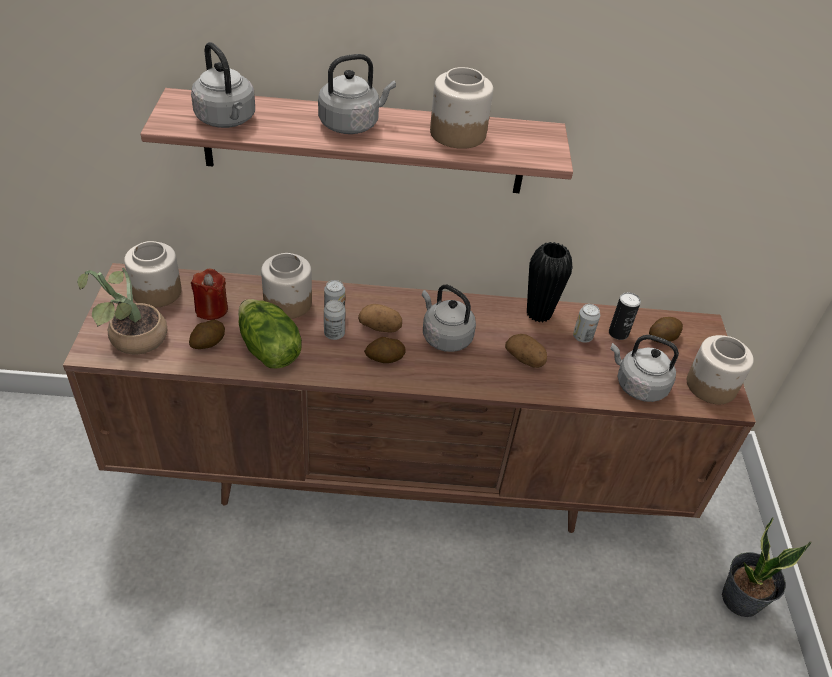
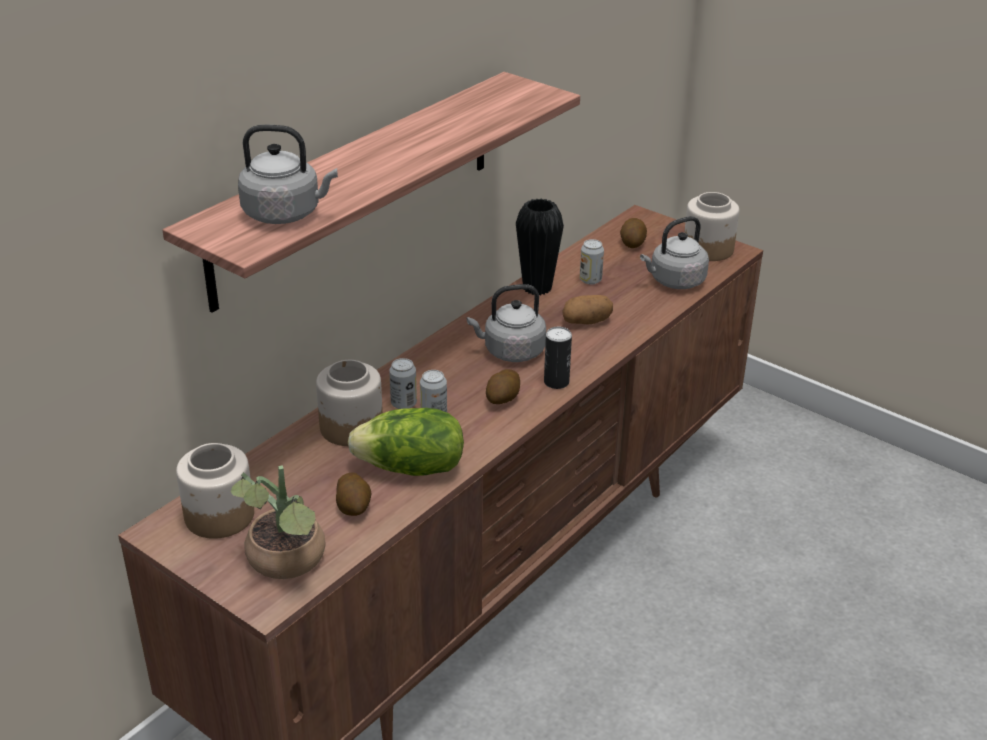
camera: 50 degrees left, 10 degrees down
(211, 309) = (299, 484): red candle -> none
(352, 124) = (381, 156): grey kettle -> none
(380, 327) = (456, 383): potato -> none
(457, 133) = (462, 117): jar -> none
(618, 333) = (605, 261): can -> can (556, 382)
(740, 600) = (802, 438): potted plant -> none

